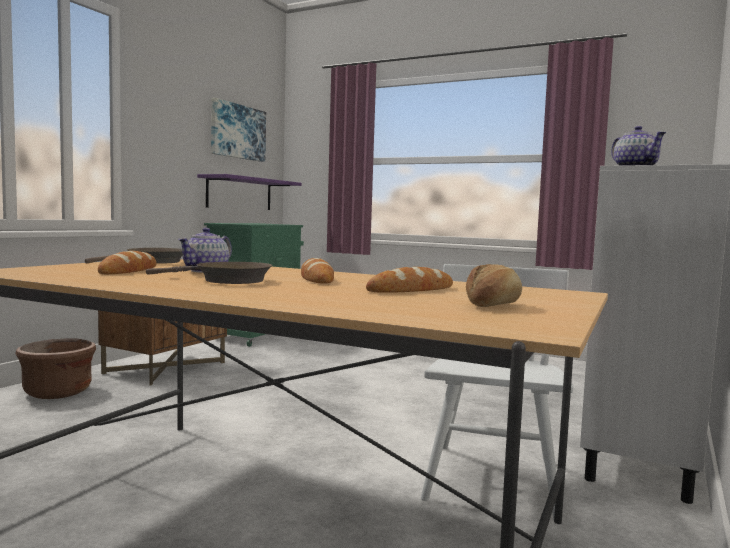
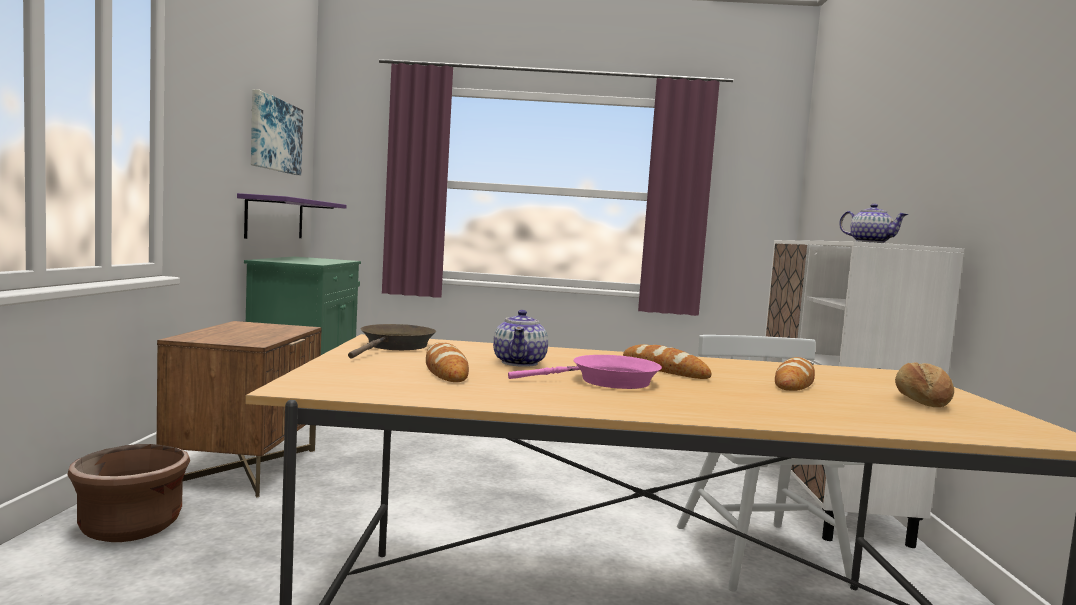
camera: 25 degrees left, 0 degrees up
(227, 280) = (607, 381): brown frying pan -> pink frying pan

